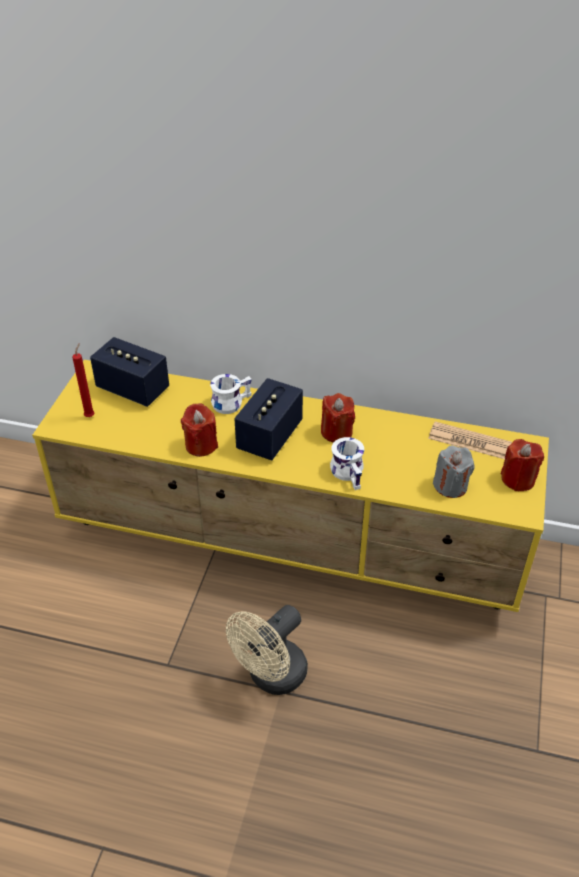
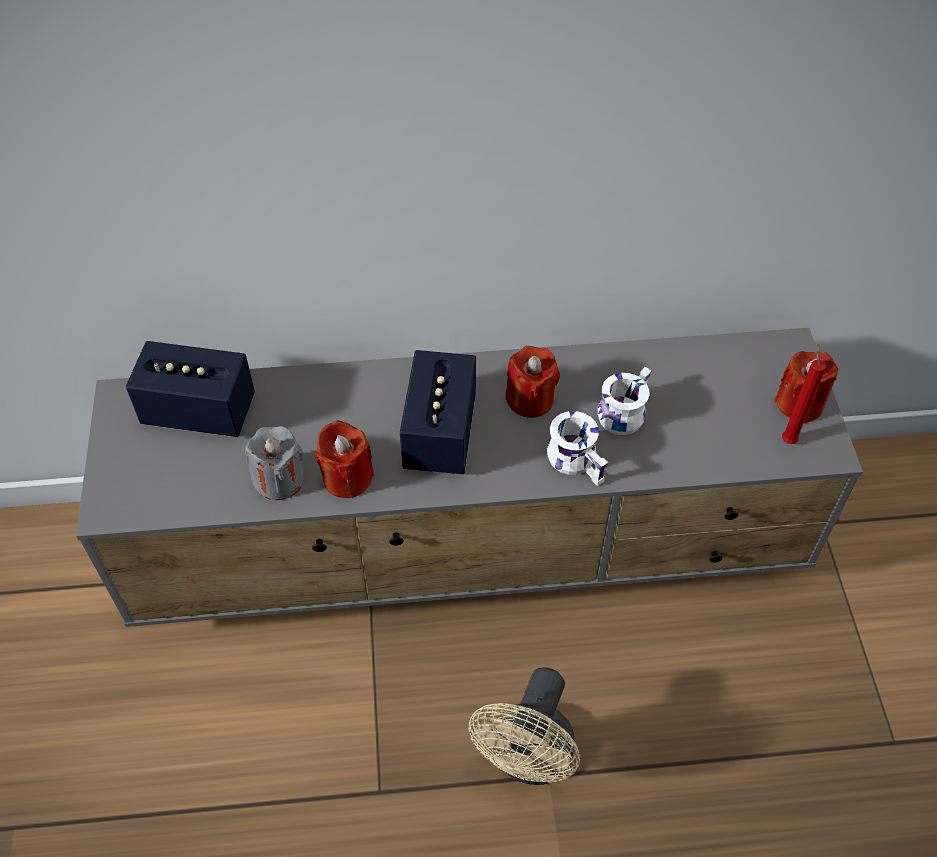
camera: 20 degrees left, 10 degrees up
(90, 415) = (154, 476): red candle -> red candle (788, 439)
(230, 401) = (355, 392): white mug -> white mug (621, 410)
(292, 543) = (472, 551): yellow tv stand -> grey tv stand
(450, 486) = (719, 440): grey candle -> grey candle (279, 480)
(469, 441) = (713, 363): newspaper -> none

